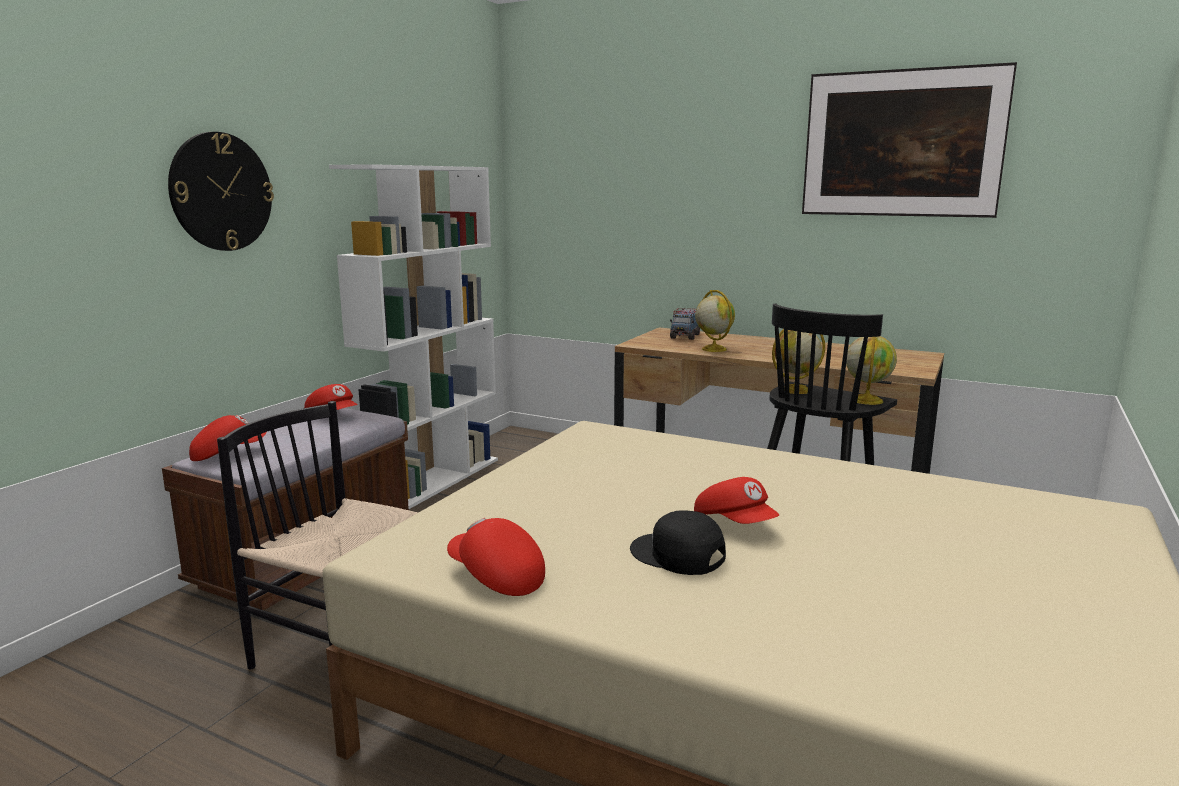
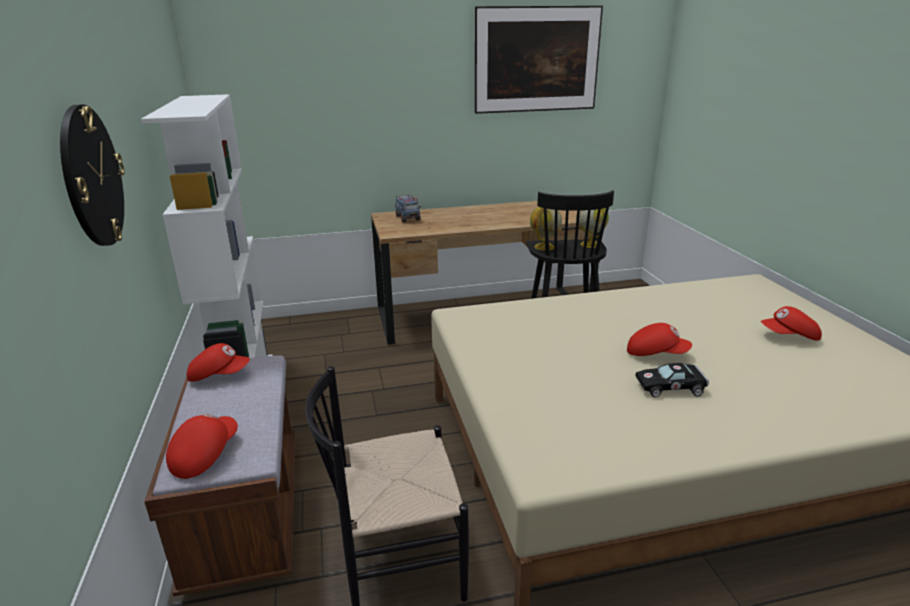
camera: 40 degrees left, 10 degrees up
(495, 577) = (629, 451): red cap -> red cap (789, 337)
(677, 555) = (672, 387): black cap -> black toy car
(713, 349) = (449, 226): globe -> none

